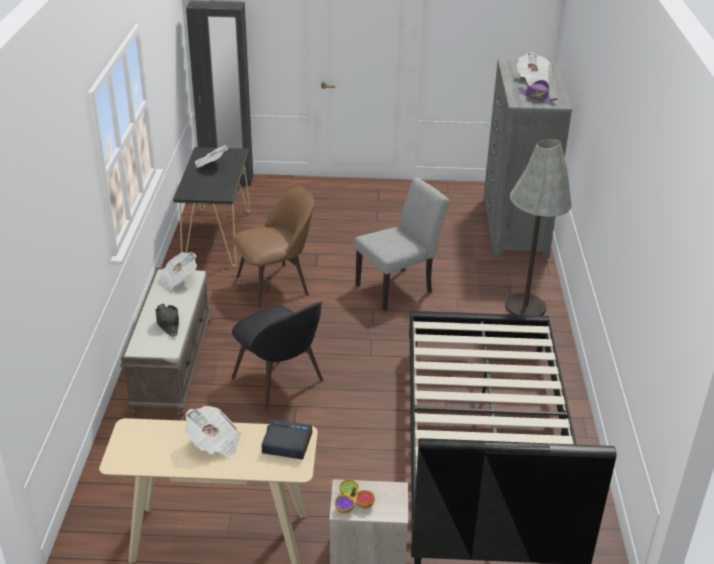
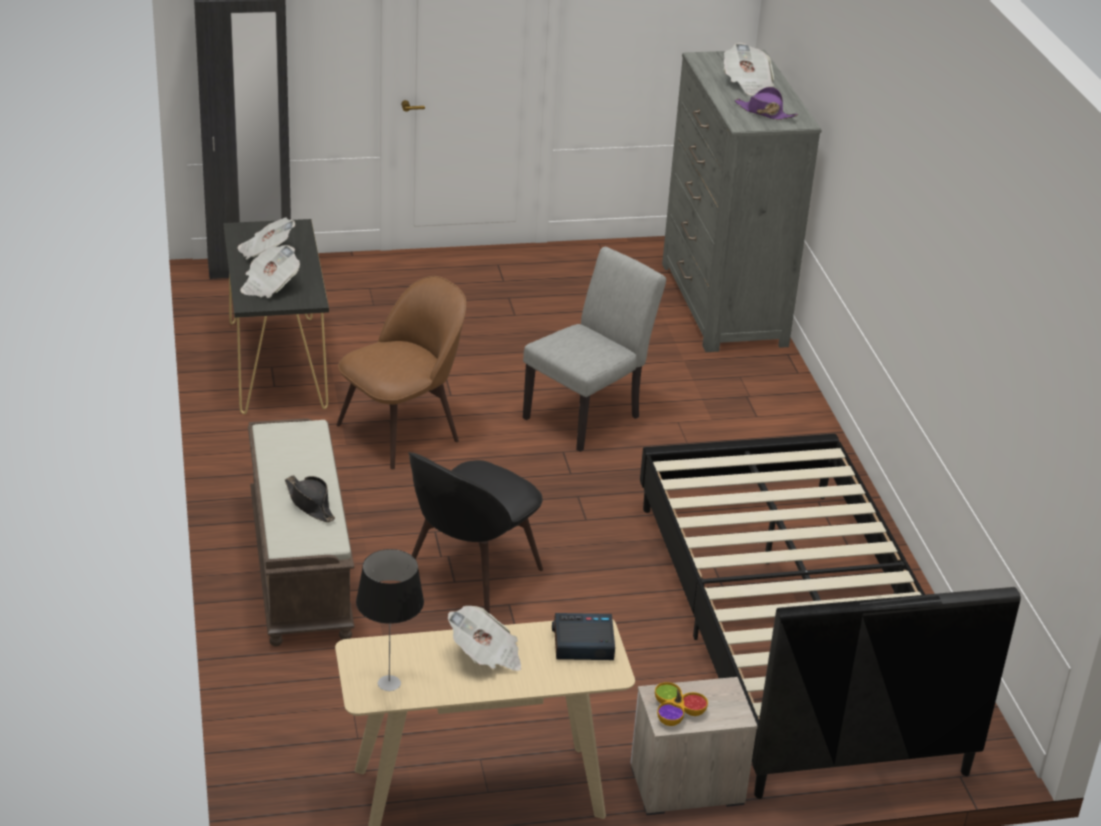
camera: 15 degrees left, 0 degrees up
(138, 454) = (389, 682): none -> table lamp
(177, 280) = (291, 438): newspaper -> newspaper (269, 286)
(279, 381) = (470, 572): black chair -> black chair turned 90 degrees clockwise
(525, 306) = (779, 424): grey floor lamp -> none

